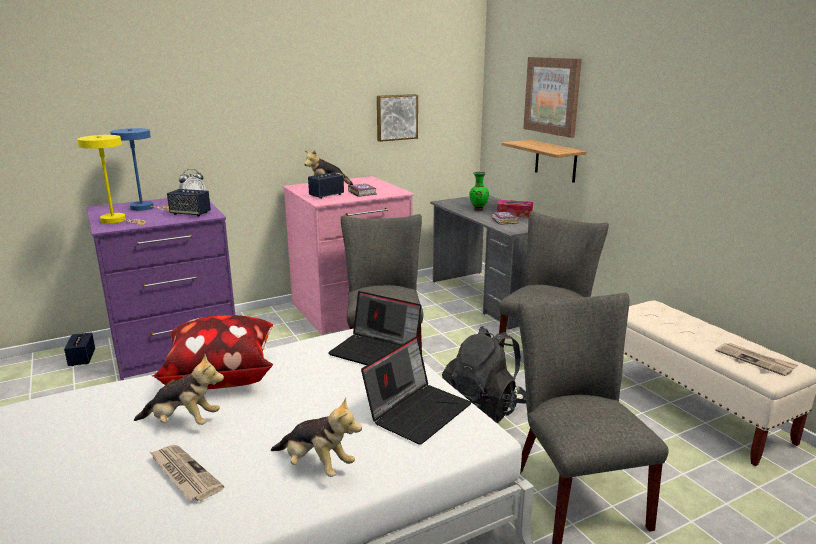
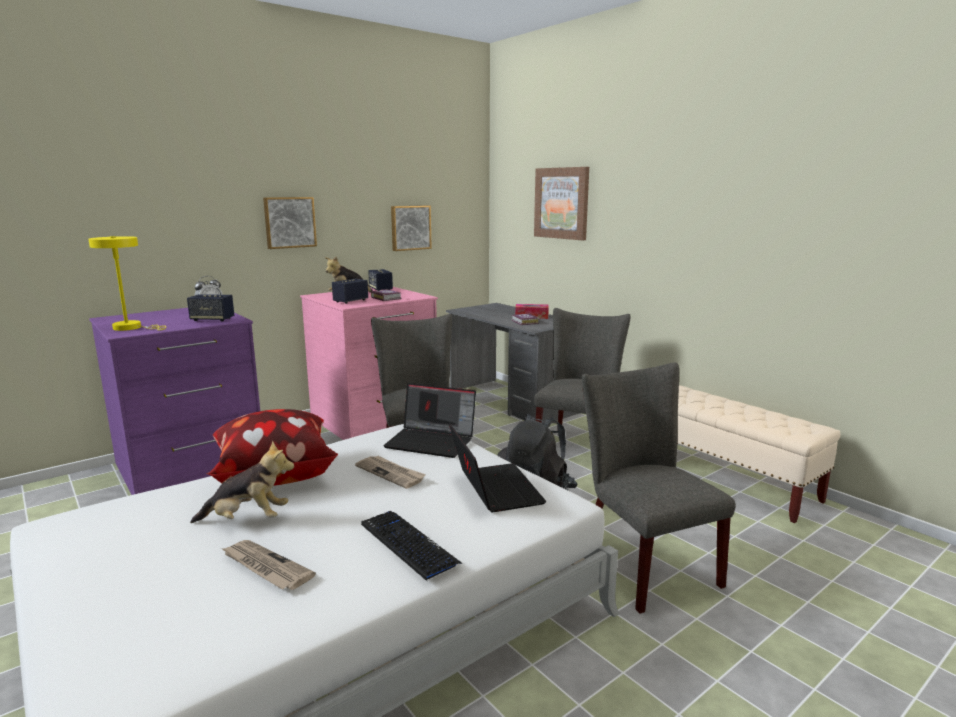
camera: 10 degrees left, 5 degrees down
(82, 359) = (84, 487): speaker -> speaker (380, 289)
(146, 208) = (159, 317): blue table lamp -> none
(273, 114) = (289, 222): none -> picture
(316, 465) = (408, 545): plush toy -> keyboard
(418, 411) = (493, 489): laptop -> laptop turned 45 degrees counterclockwise
(478, 209) = (495, 314): green vase -> none
(555, 161) = (568, 264): shelf -> none
(755, 360) = (783, 425): newspaper -> newspaper (391, 473)

